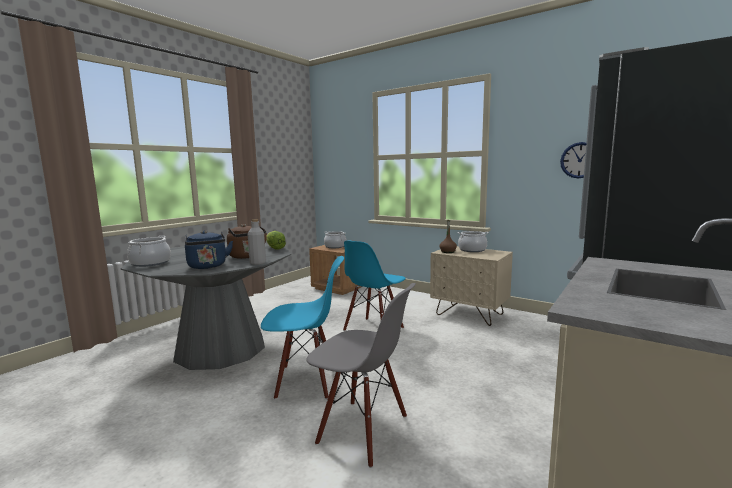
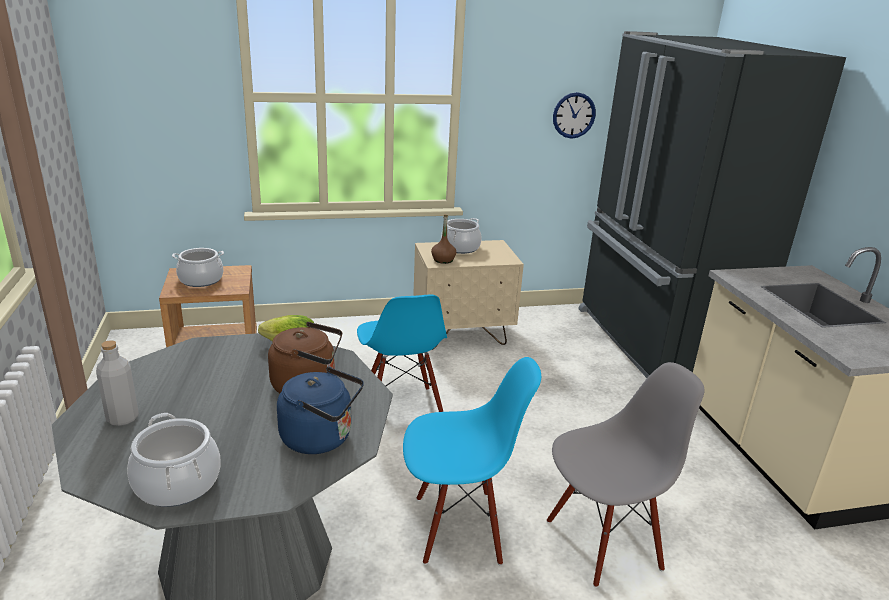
camera: 50 degrees left, 15 degrees up
(258, 263) = (372, 394): grey bottle -> grey bottle (122, 418)
(306, 381) = (458, 527): blue chair -> blue chair turned 45 degrees clockwise

